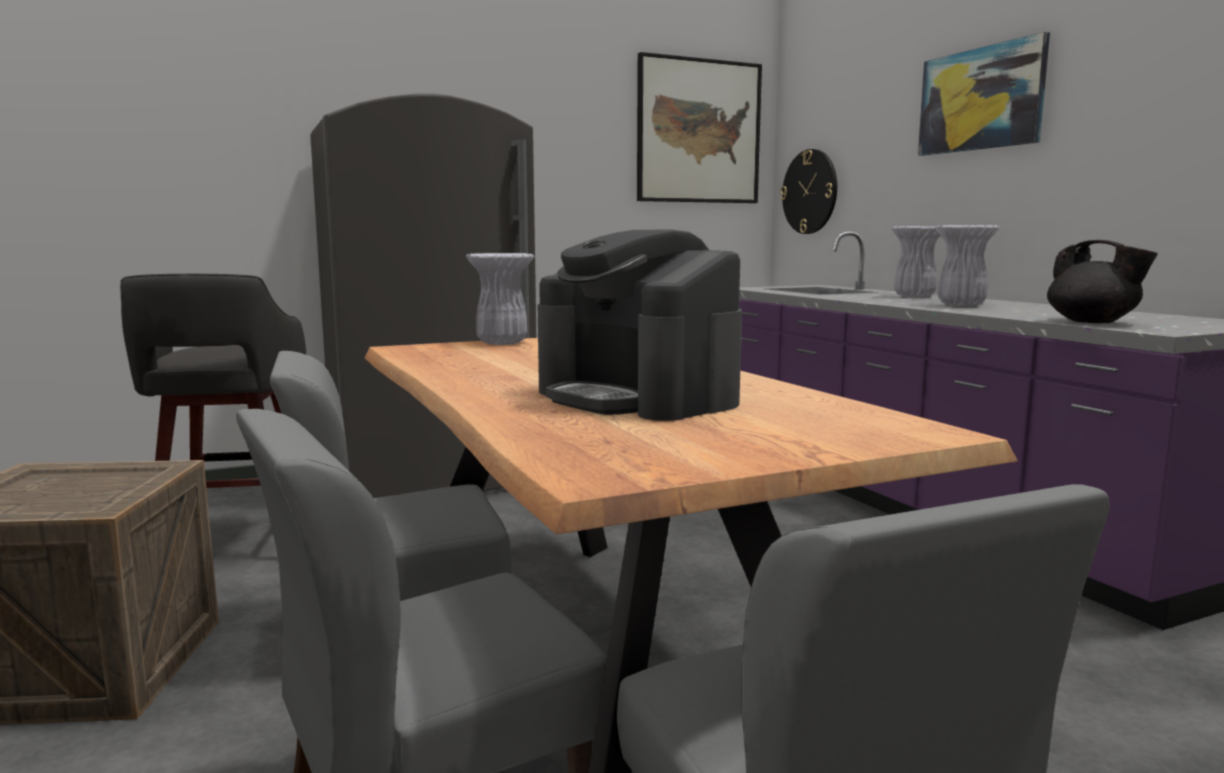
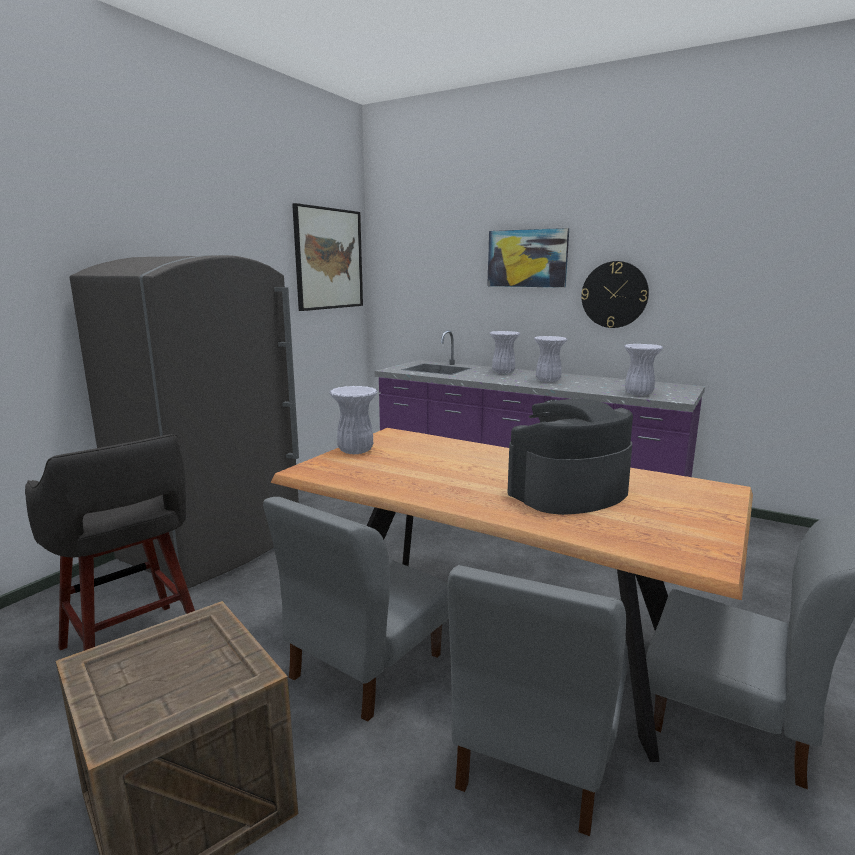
camera: 35 degrees left, 5 degrees up
(638, 397) = (568, 492): coffee machine -> coffee machine turned 135 degrees clockwise
(810, 192) = (401, 300): wall clock -> wall clock (614, 294)
(1093, 322) = (639, 394): black teapot -> white vase

